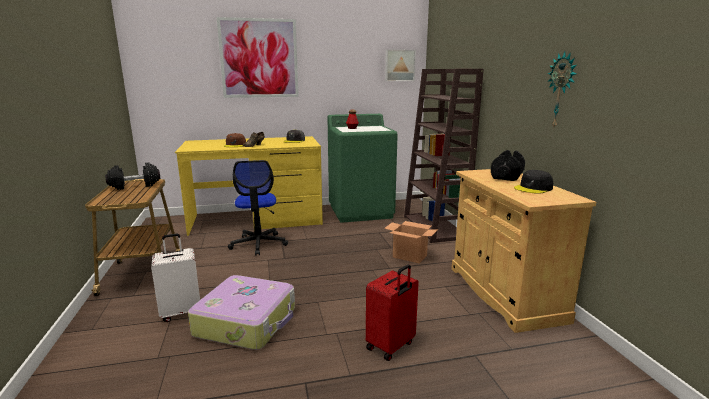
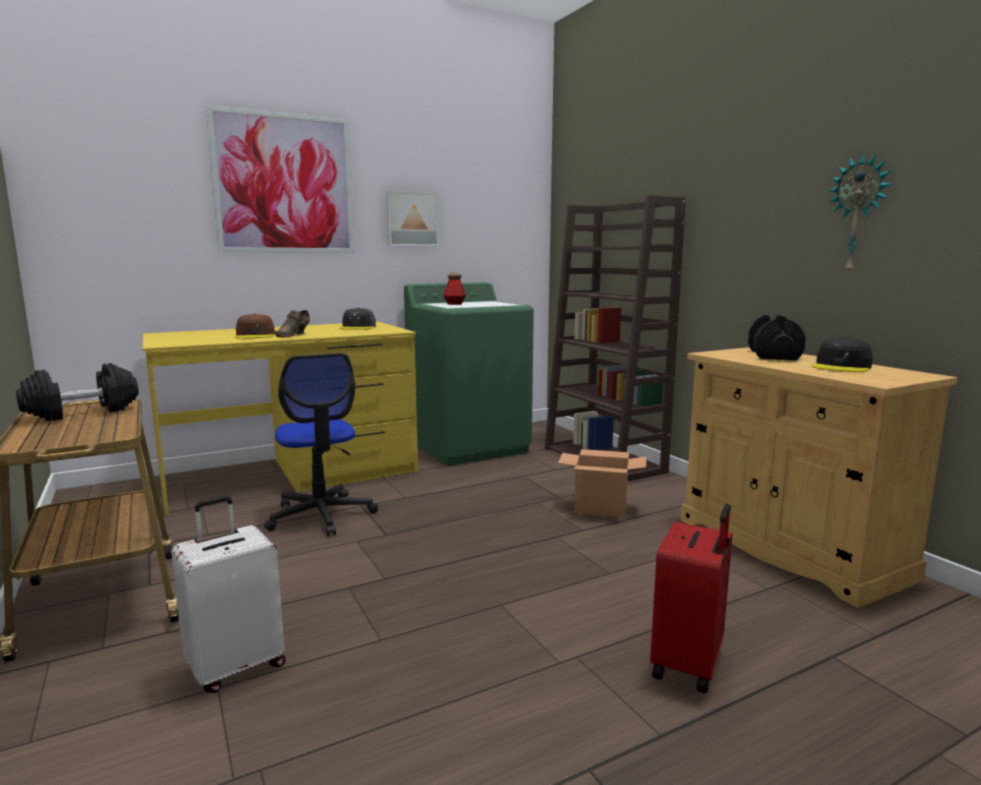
camera: 15 degrees left, 5 degrees down
(247, 322) = (390, 664): suitcase -> none
(399, 65) = (513, 205): picture -> picture (411, 219)

